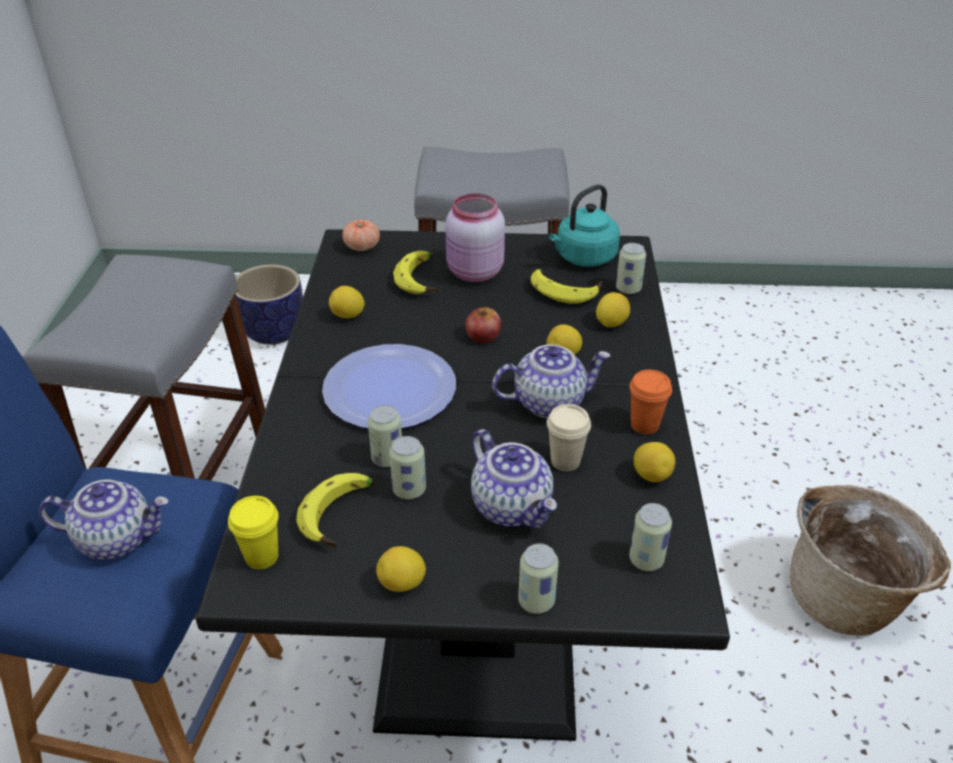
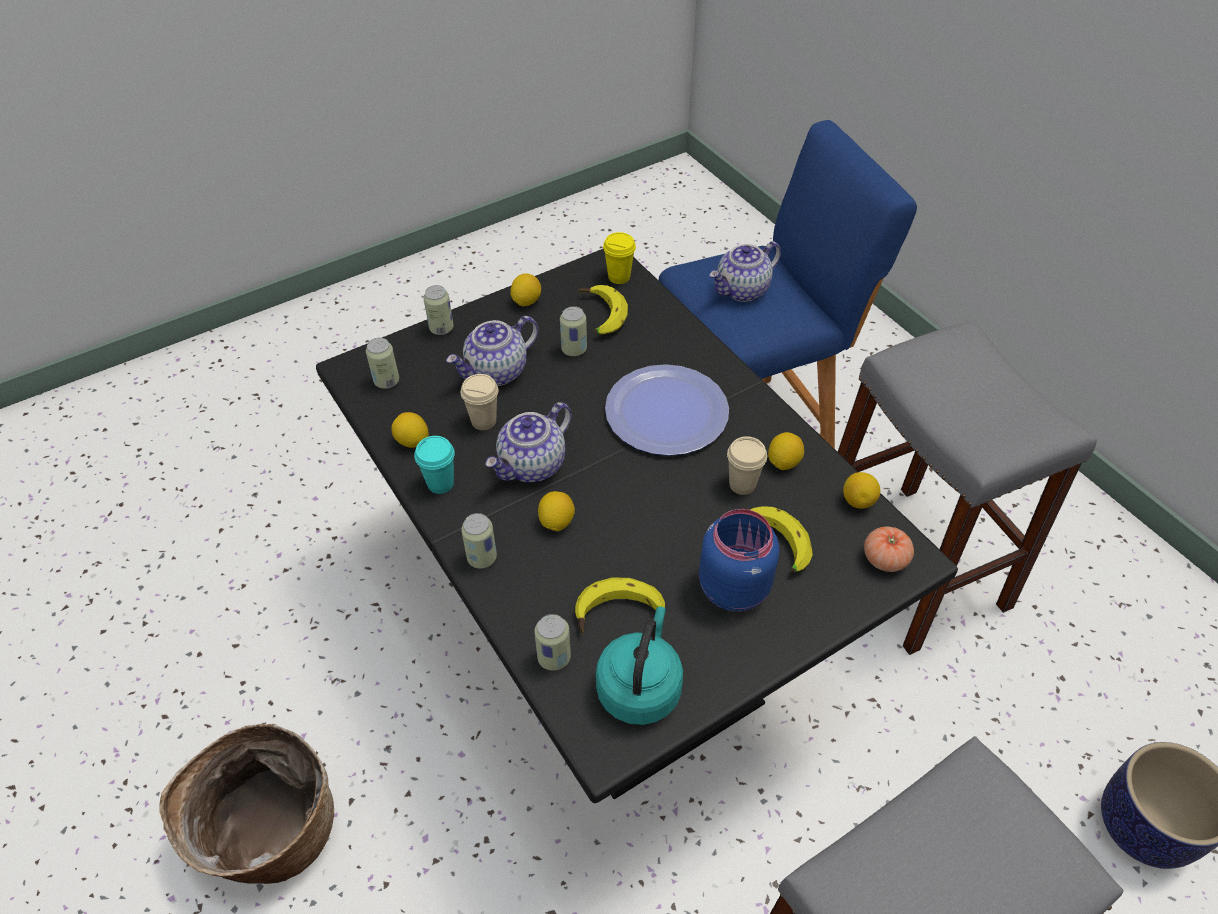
camera: 145 degrees right, 10 degrees up
(387, 458) = (610, 361): can -> can (482, 557)
(396, 317) = (742, 484): none -> beige cup
(473, 273) = (734, 586): pink jar -> blue jar
(483, 335) = (646, 505): apple -> none
(513, 506) = (496, 372): teapot -> teapot turned 60 degrees counterclockwise
(611, 323) = (539, 590): lemon -> lemon (858, 501)
(644, 425) = (440, 483): orange cup -> turquoise cup

